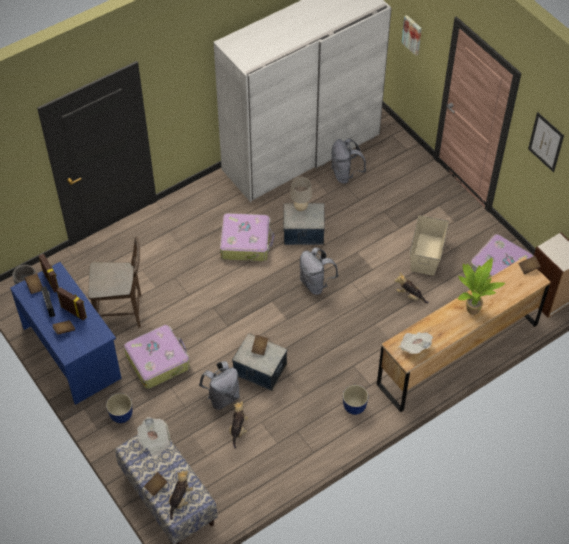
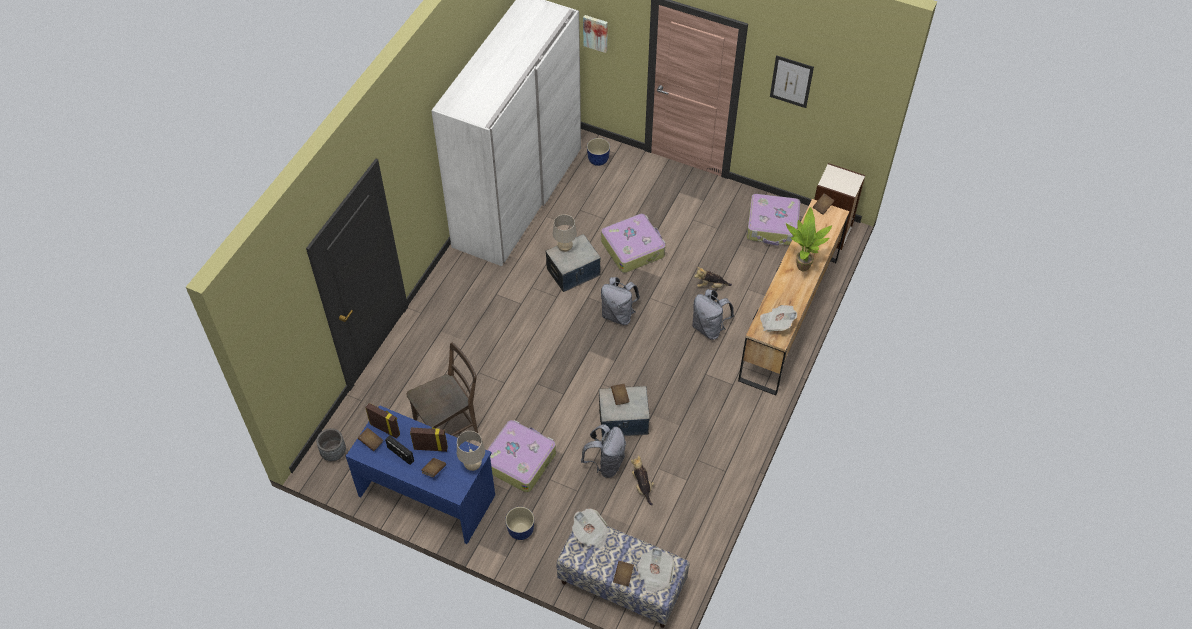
camera: 30 degrees left, 0 degrees up
(95, 340) = (473, 465): none -> beige table lamp
(180, 499) = (655, 575): plush toy -> newspaper
(246, 242) = (525, 306): suitcase -> suitcase (633, 248)
(345, 174) = (574, 200): grey backpack -> grey backpack (709, 328)
(354, 407) = (733, 411): planter -> planter (598, 160)
(427, 254) = (699, 240): beige storage box -> none

